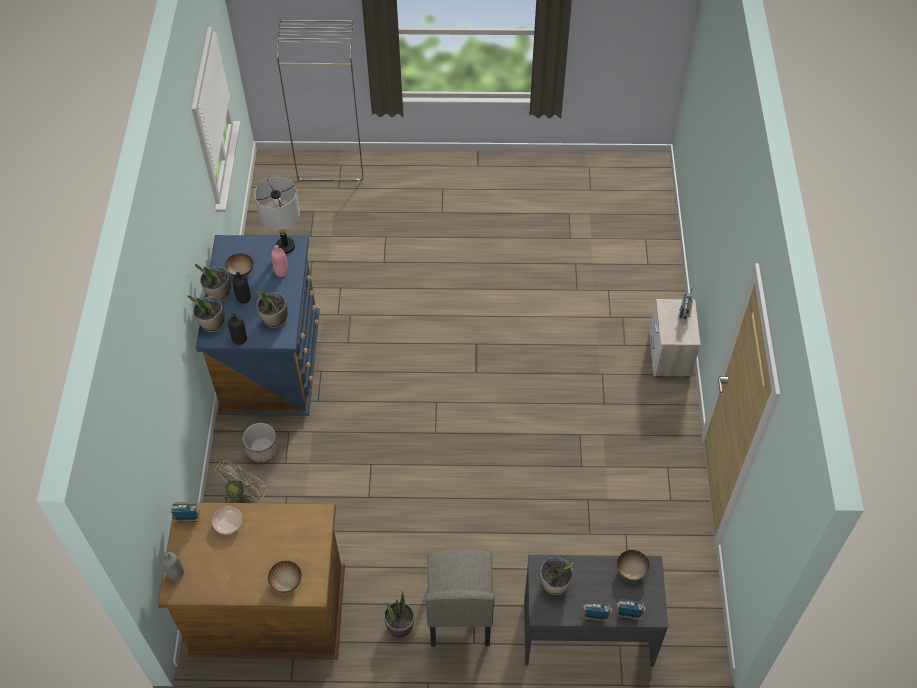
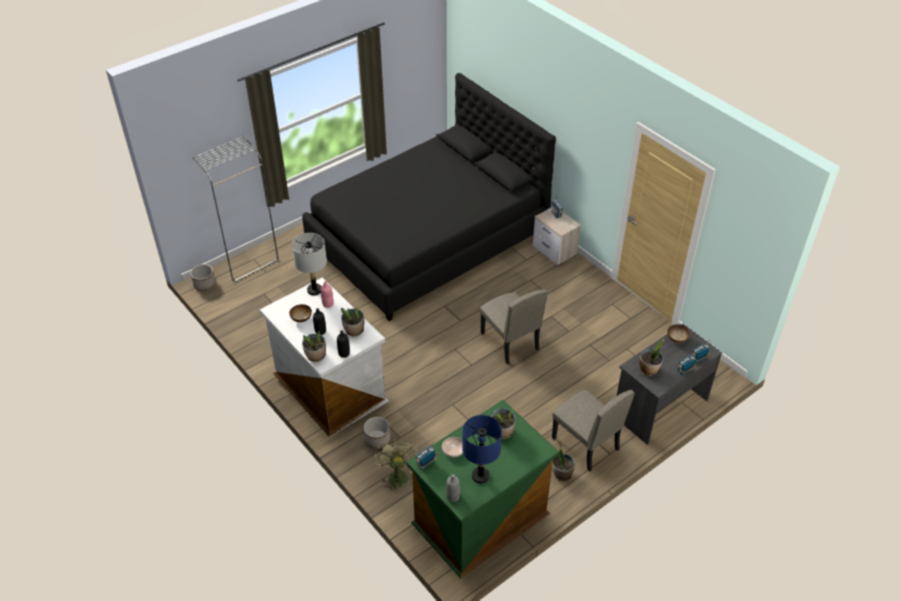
camera: 40 degrees left, 10 degrees down
(219, 293) = (301, 338): potted plant -> potted plant (502, 432)
(223, 572) = (480, 476): none -> blue table lamp
(268, 613) = (480, 522): brown dresser -> green dresser
(270, 166) = (204, 284): none -> planter
(271, 364) = (330, 390): blue dresser -> white dresser
(286, 581) = (522, 455): bowl -> none
(502, 433) = (509, 341): none -> beige chair
(540, 249) = (428, 238): none -> black bed

